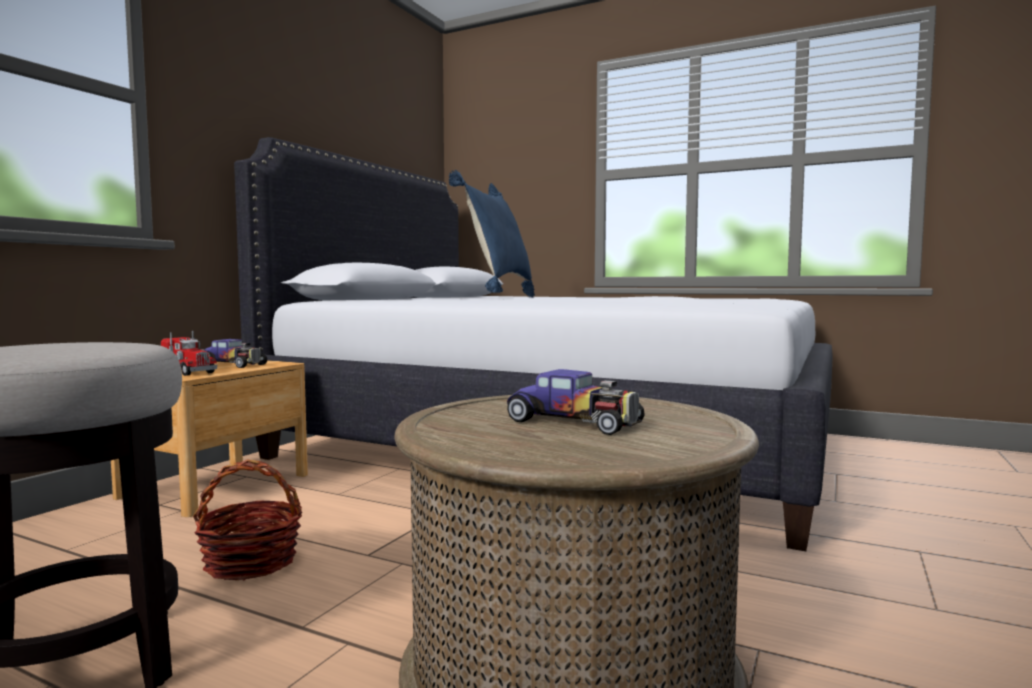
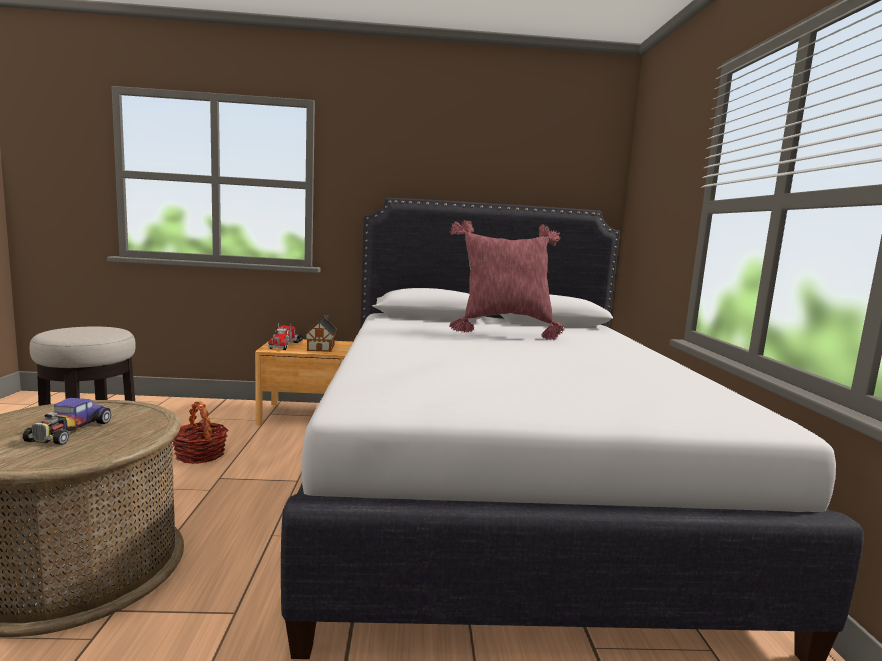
camera: 60 degrees right, 5 degrees up
(233, 364) = (321, 347): toy car -> toy house
(495, 298) = (502, 335): blue pillow -> red pillow

